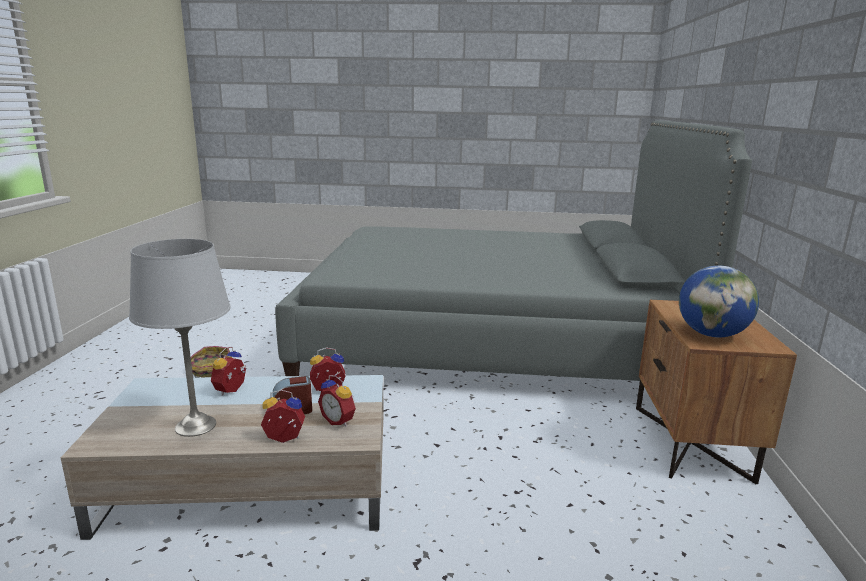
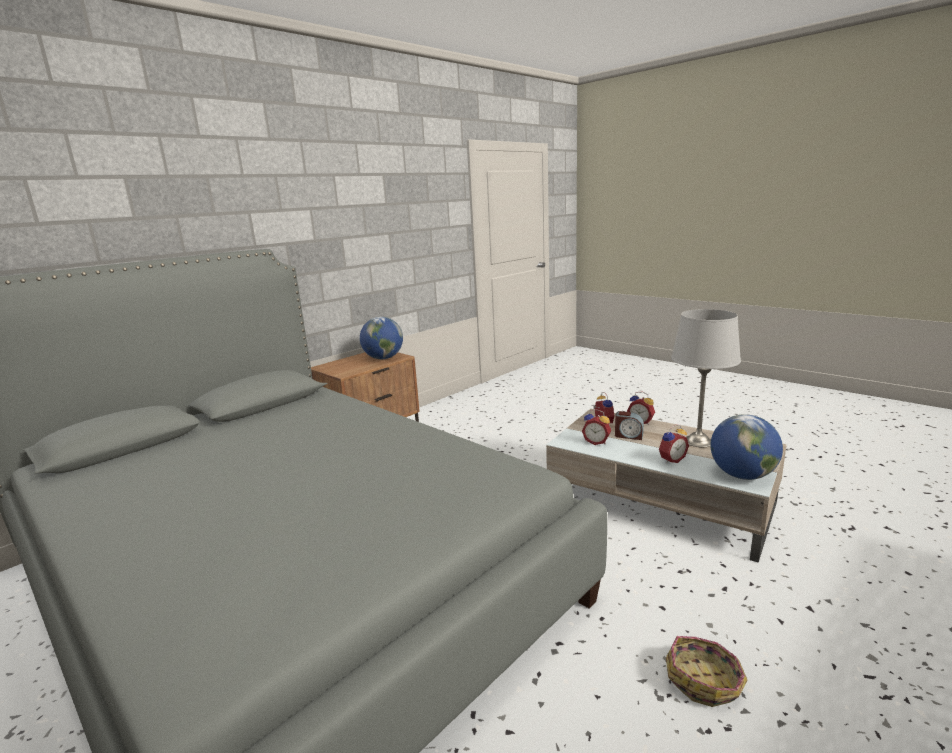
camera: 140 degrees left, 0 degrees up
(152, 392) = (742, 475): none -> globe

